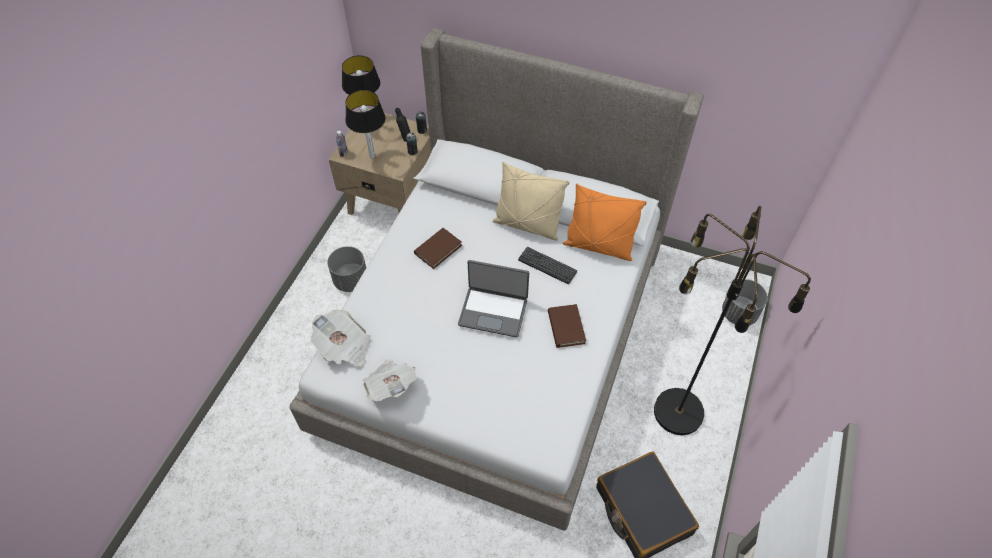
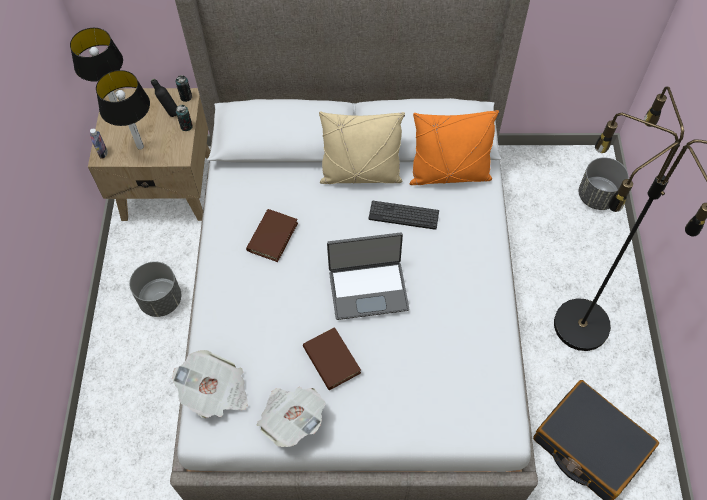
camera: 20 degrees left, 5 degrees up
(566, 327) = (455, 280): brown book -> brown book (331, 360)

